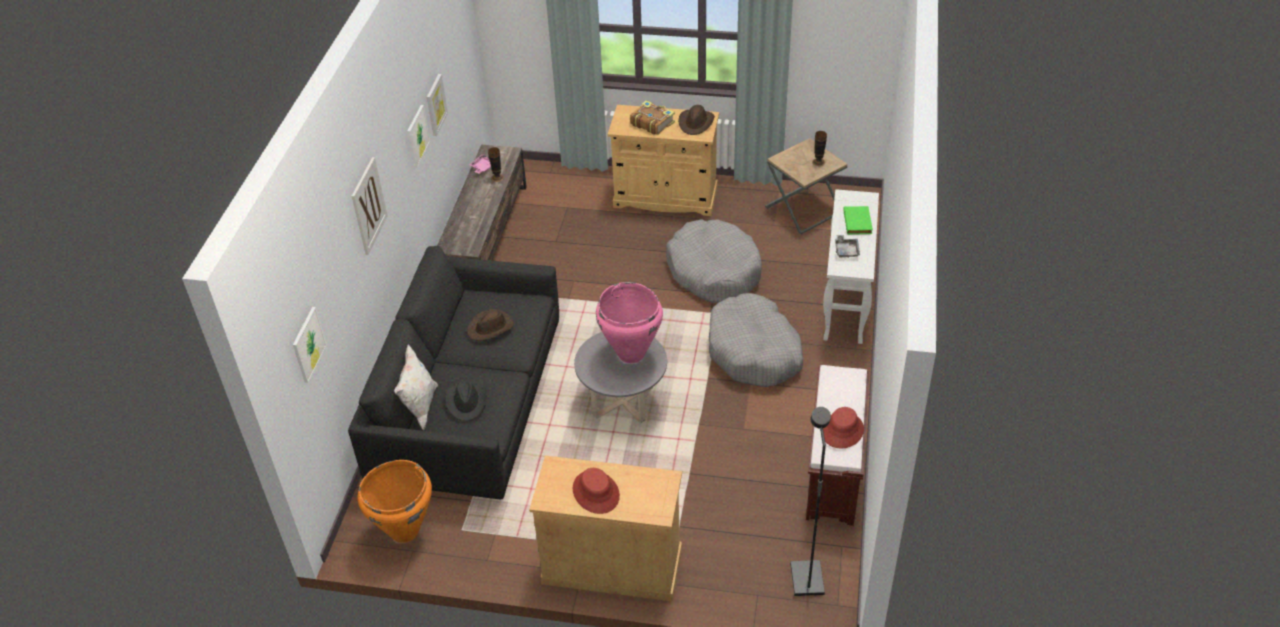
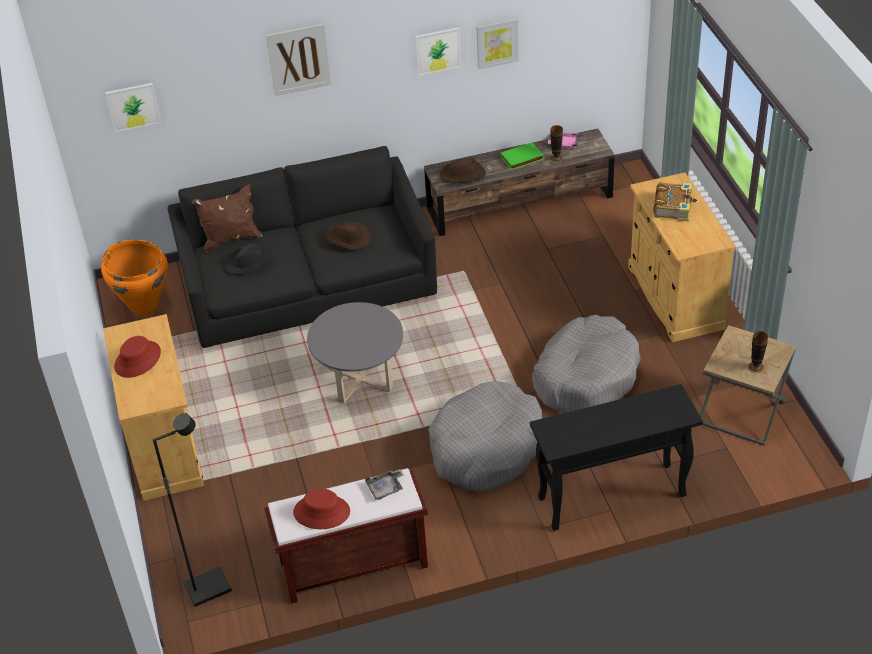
camera: 65 degrees right, 0 degrees up
(420, 407) = (231, 239): white pillow -> brown pillow
(631, 354) = (367, 338): pink vase -> none
(696, 123) = (700, 237): brown hat -> brown hat (463, 175)
(846, 250) = (580, 424): grey tray -> grey tray (386, 488)
(846, 303) = (610, 497): white console table -> black console table
(858, 222) = (635, 420): green book -> green book (522, 159)

